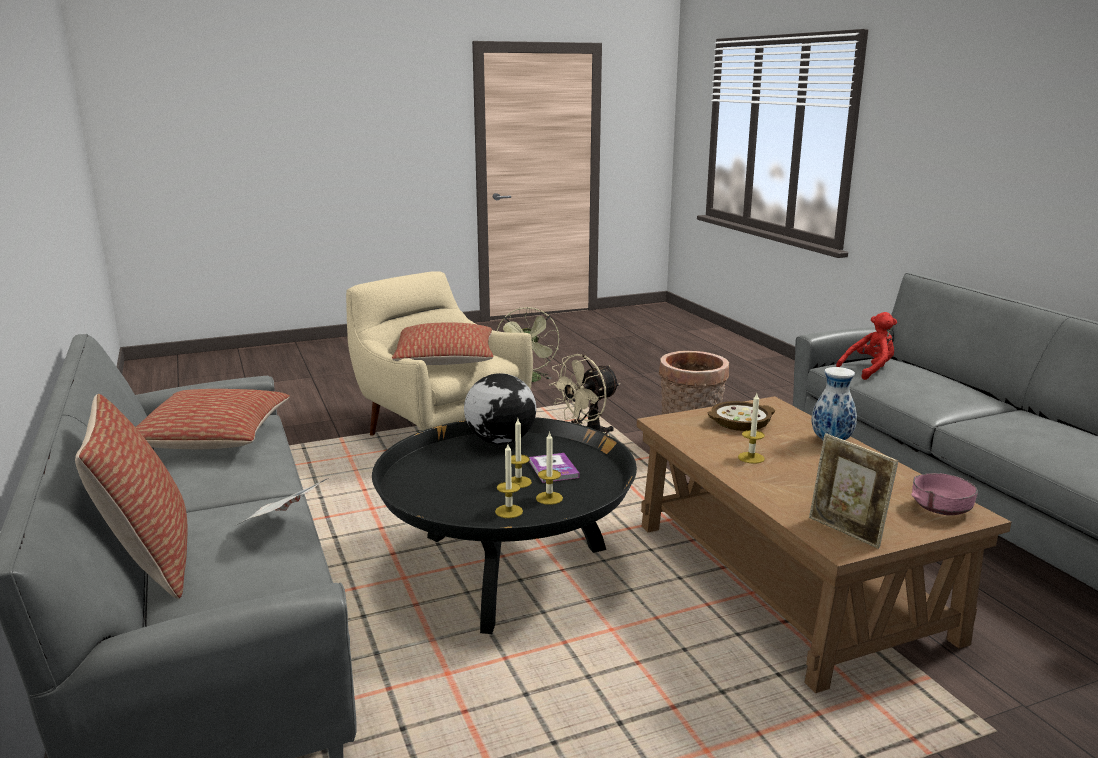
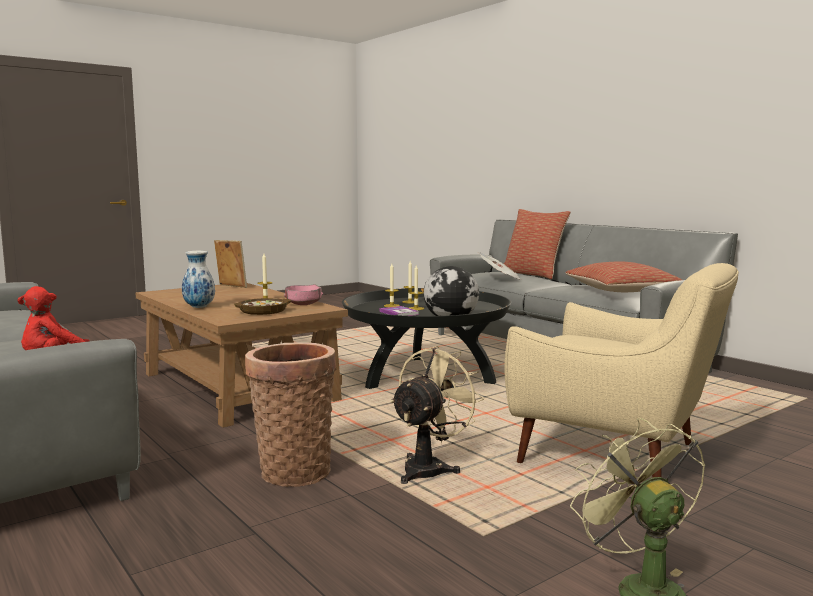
camera: 165 degrees right, 10 degrees down
(445, 359) = (595, 344): pillow -> none
(941, 509) = (168, 292): pink bowl -> pink bowl (303, 304)

